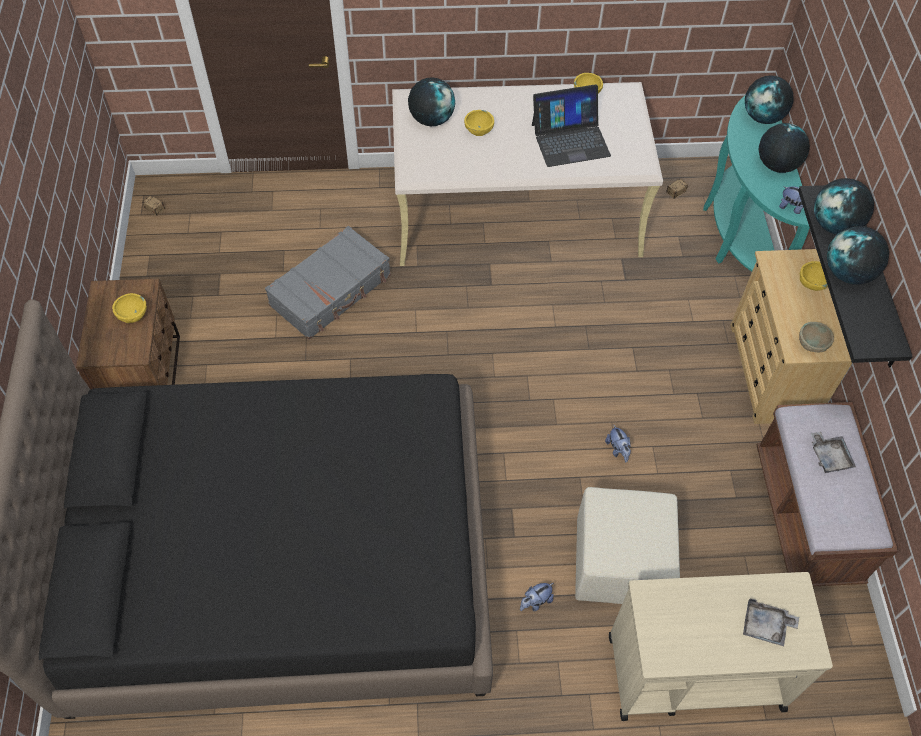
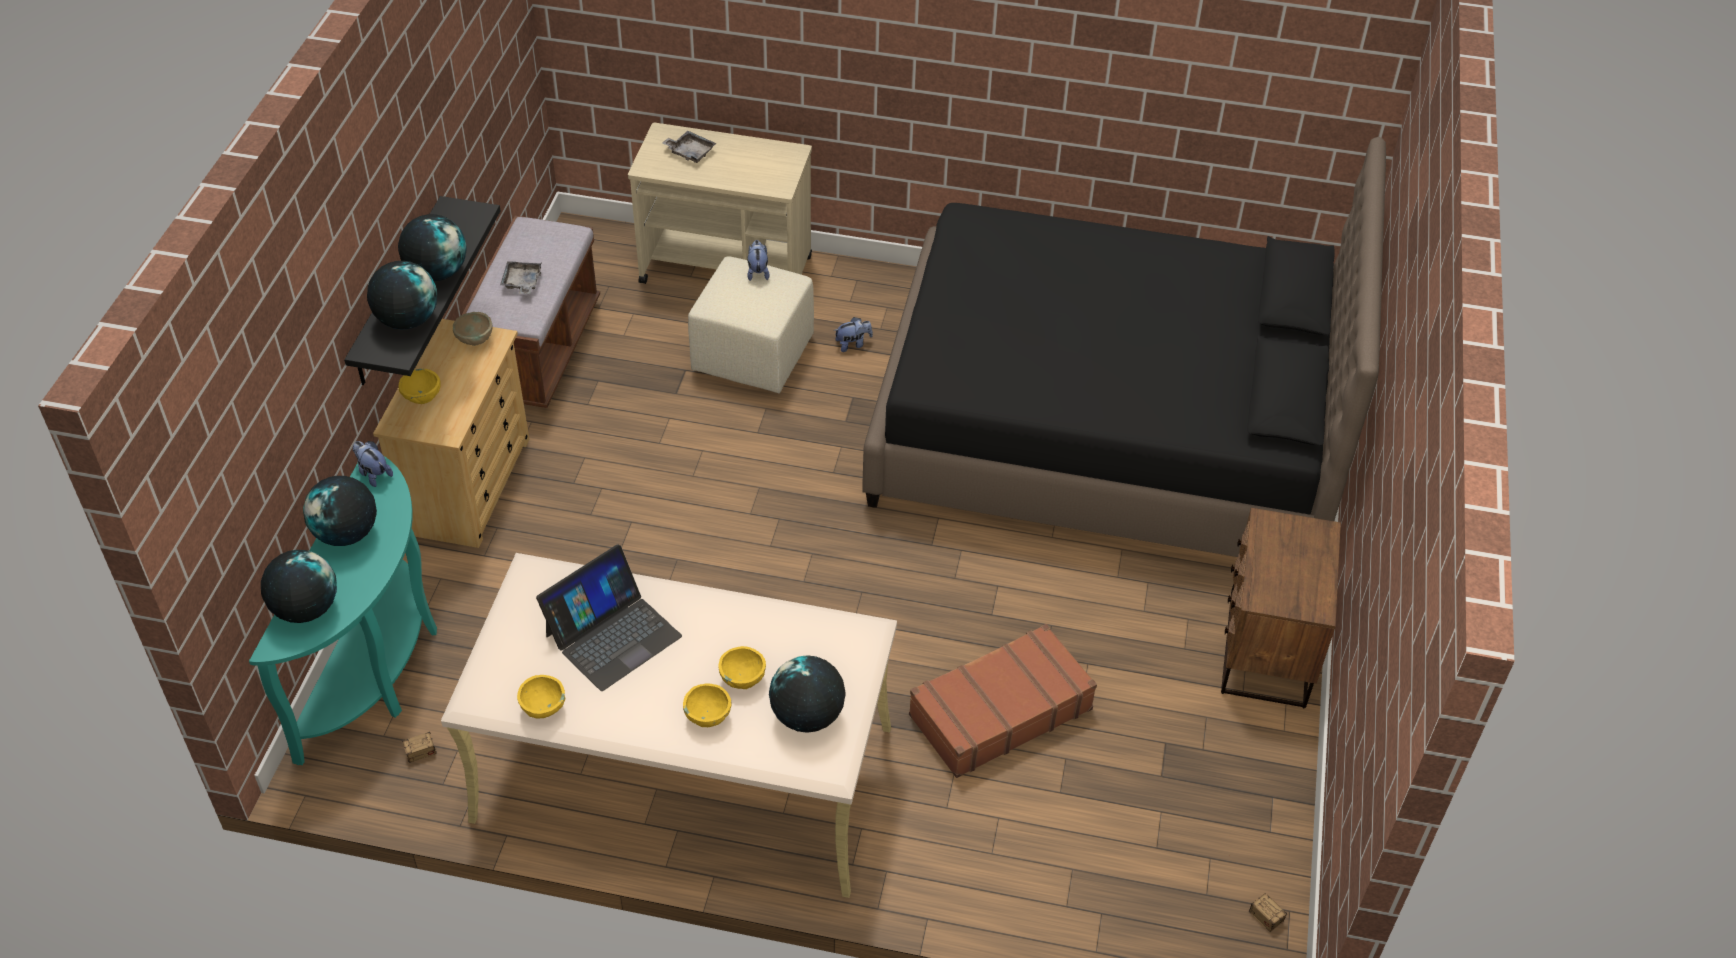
camera: 165 degrees left, 10 degrees down
(133, 316) = (1273, 566): yellow bowl -> yellow bowl (708, 716)
(331, 291) = (999, 711): grey suitcase -> brown suitcase
(570, 139) = (612, 635): laptop -> laptop turned 135 degrees clockwise
(618, 450) = (701, 448): plush toy -> plush toy (758, 271)

